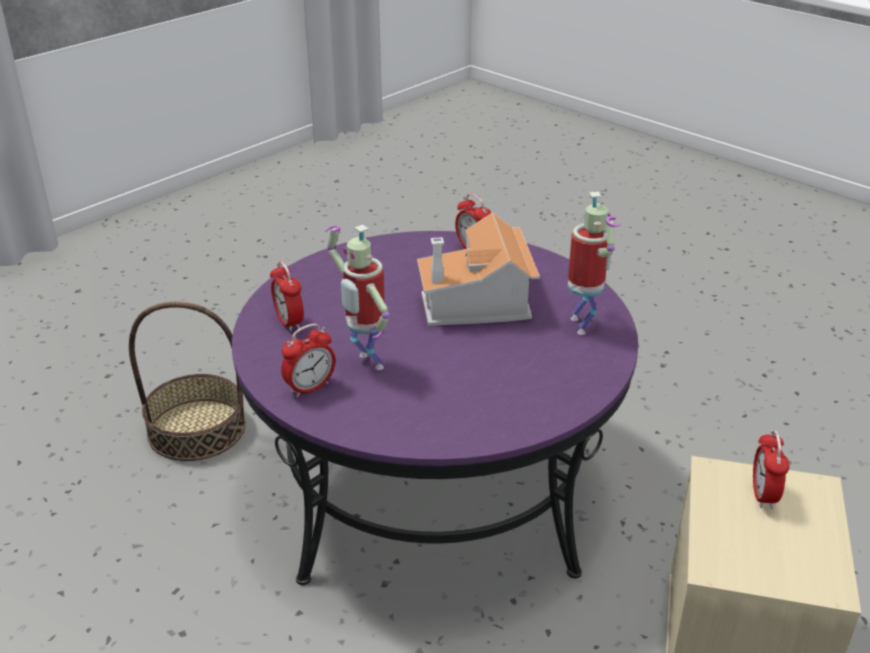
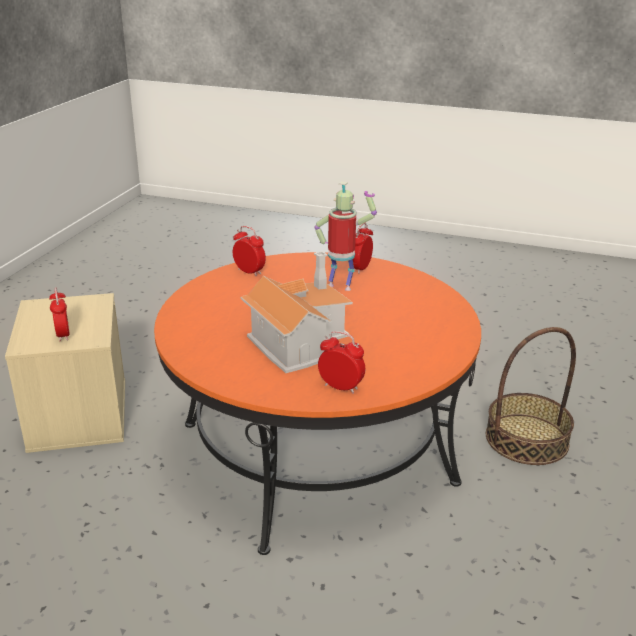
camera: 155 degrees right, 5 degrees down
(289, 322) = (420, 296): alarm clock -> alarm clock (249, 272)
(435, 483) = (315, 452): purple coffee table -> orange coffee table
(583, 325) = (202, 340): toy robot -> none

